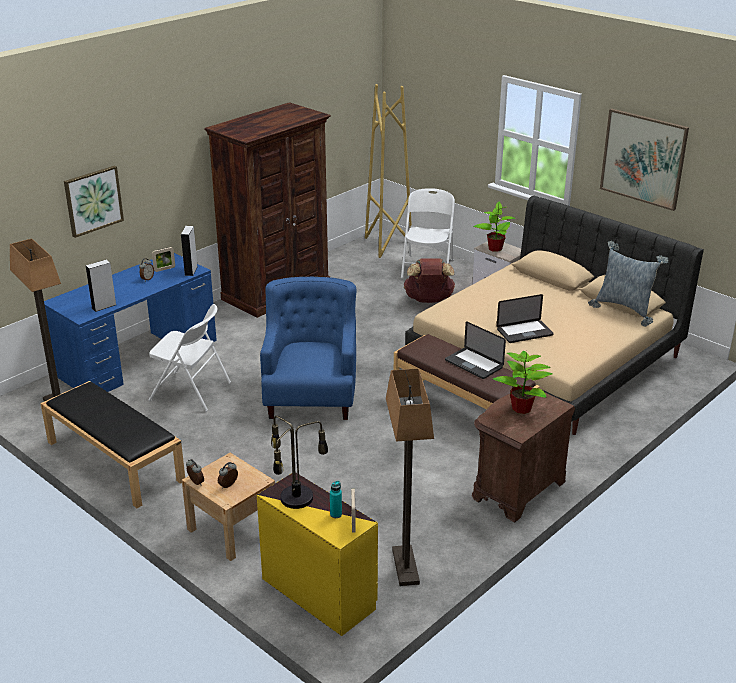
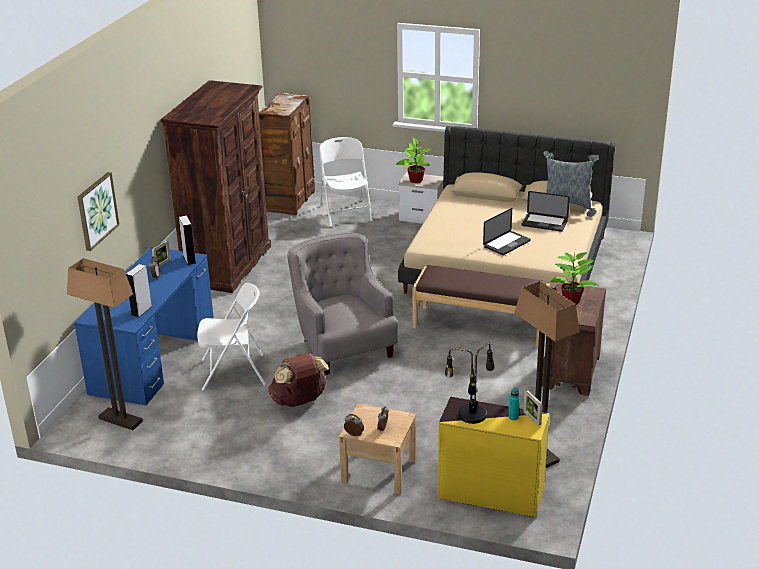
camera: 25 degrees left, 0 degrees up
(113, 461) = (221, 449): black bench -> none
(311, 394) = (343, 344): blue armchair -> grey armchair
(385, 246) = (290, 201): yellow clothes rack -> brown cabinet
(428, 300) = (371, 240): brown backpack -> brown backpack (299, 401)
(474, 364) = (488, 279): laptop -> laptop (544, 223)
(643, 158) = (546, 76): picture -> none

